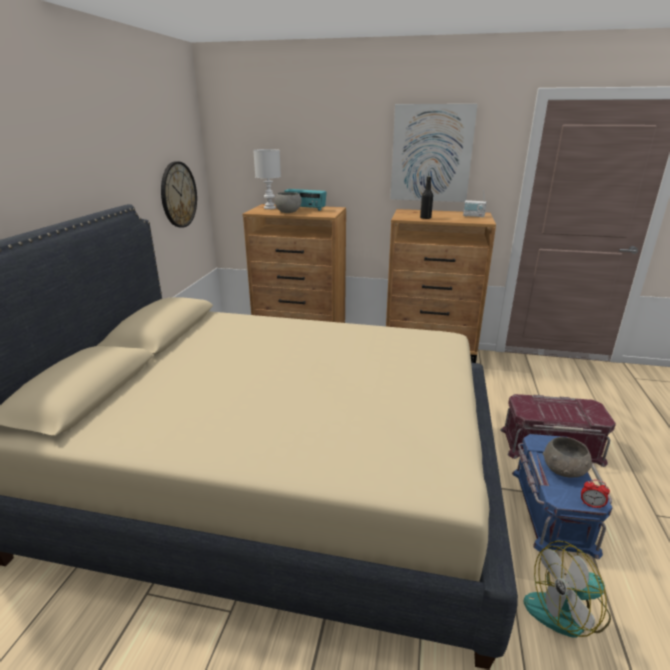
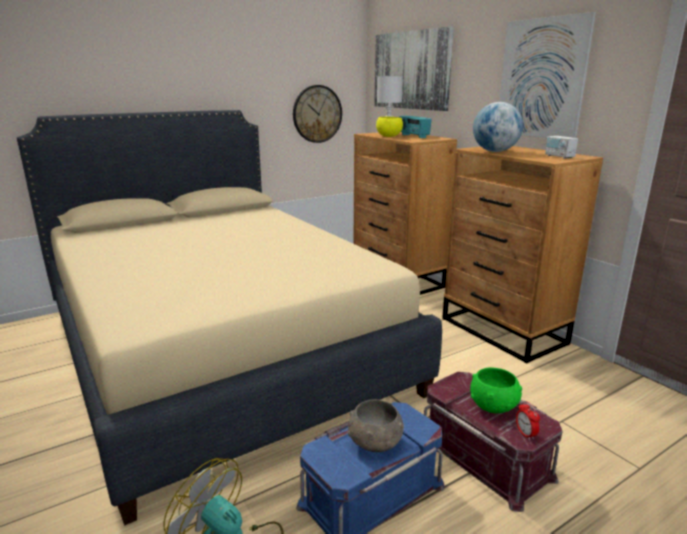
camera: 45 degrees right, 5 degrees down
(276, 142) = (411, 70): none -> picture
(288, 212) = (389, 136): grey bowl -> yellow bowl
(425, 218) = (495, 151): black bottle -> globe
(559, 408) = (494, 405): none -> green bowl
(591, 505) = (332, 474): alarm clock -> alarm clock (525, 434)

